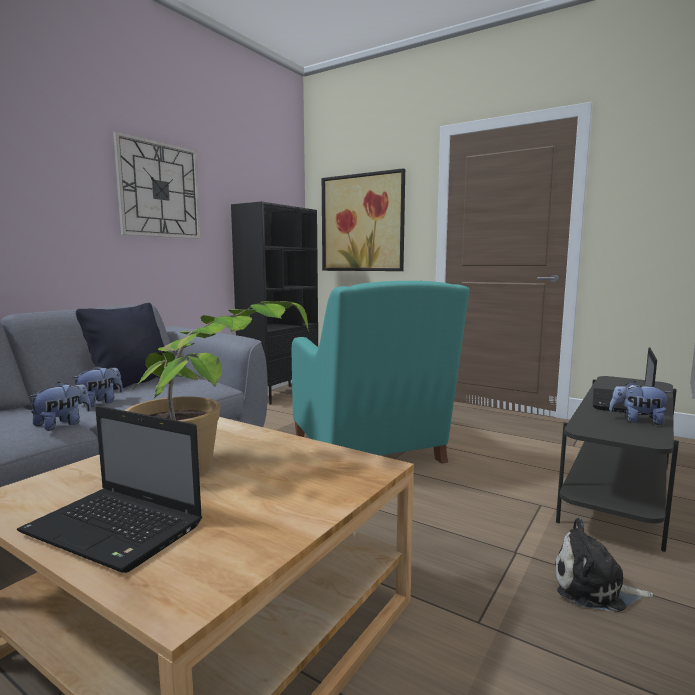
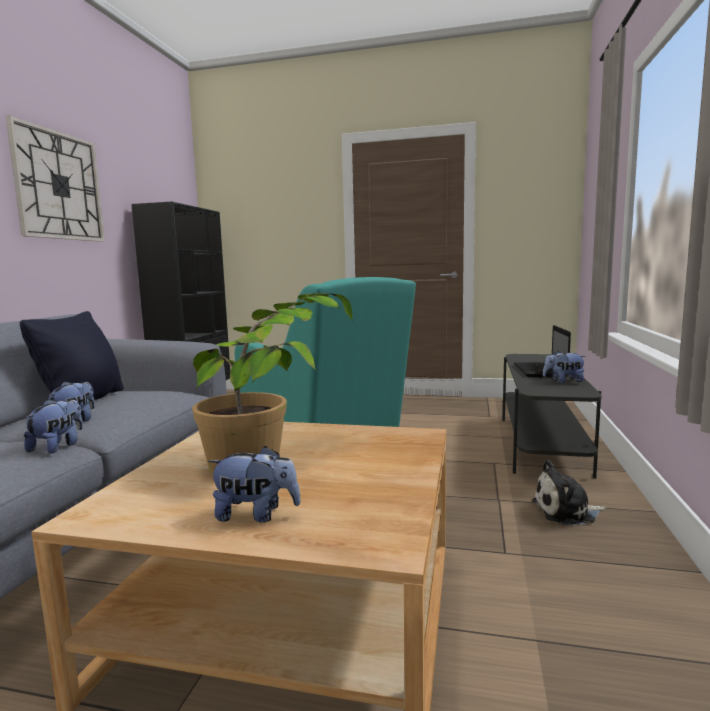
camera: 20 degrees left, 0 degrees up
(117, 529) = (256, 515): laptop -> plush toy
(362, 223) = (266, 226): picture -> none

